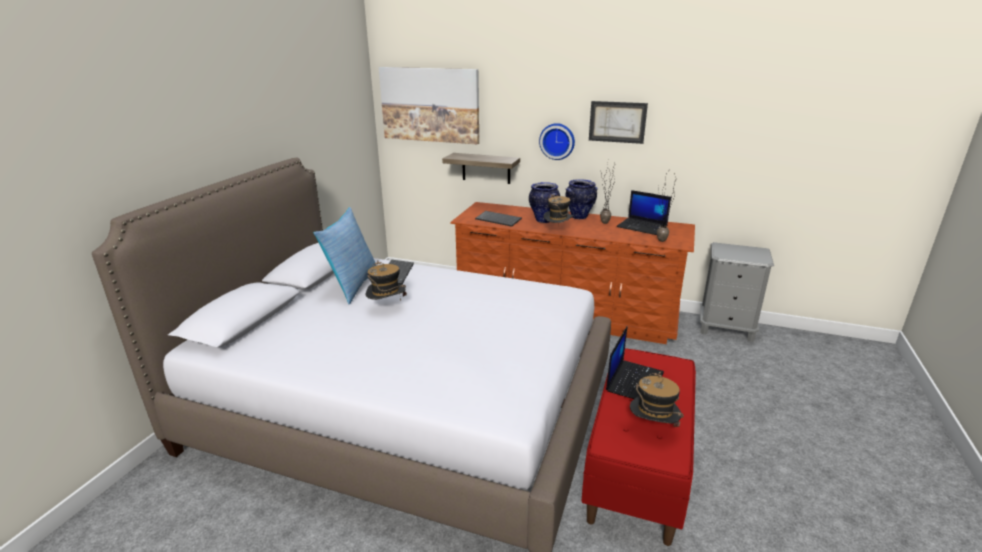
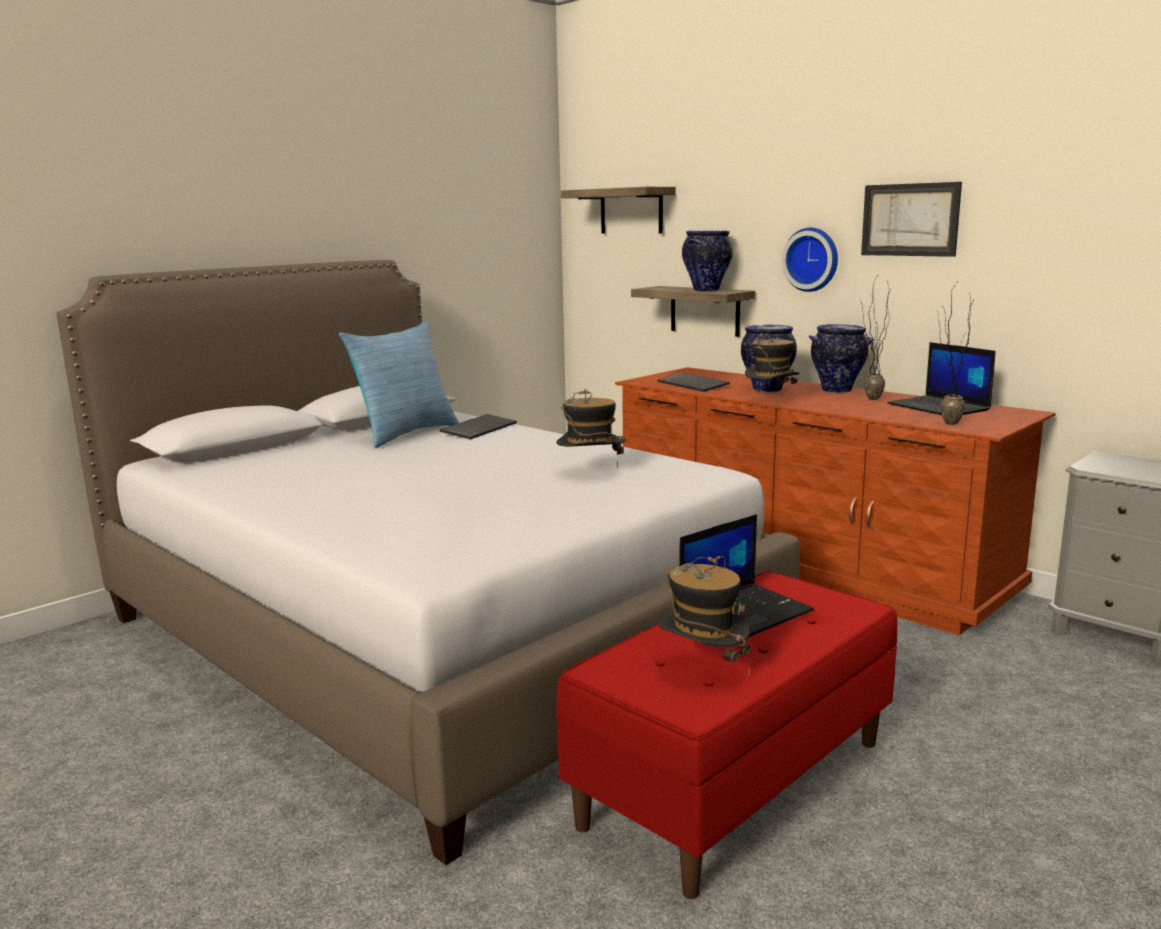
camera: 25 degrees right, 10 degrees down
(387, 309) = (417, 457): hat -> hat (590, 473)
(430, 105) = (631, 211): picture -> shelf
(492, 158) = (706, 290): none -> vase

